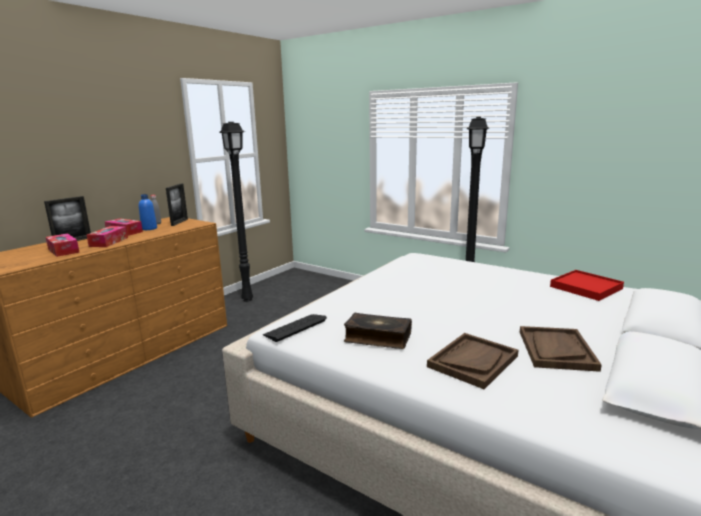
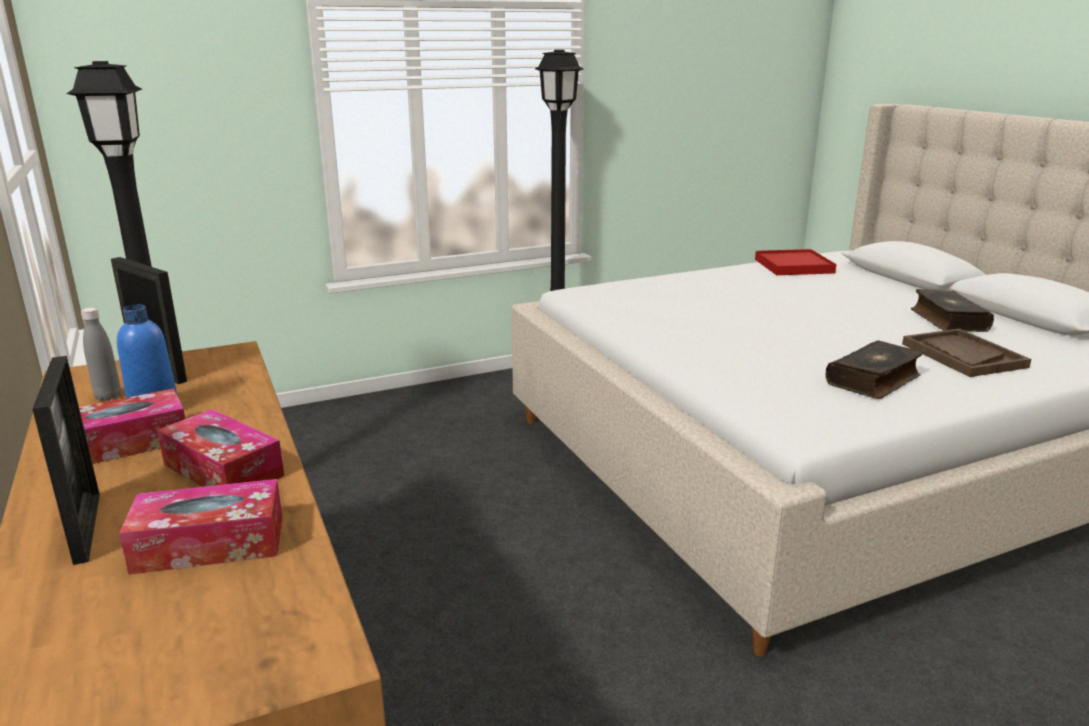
camera: 60 degrees left, 5 degrees up
(295, 328) = (806, 418): keyboard -> none
(556, 350) = (947, 320): brown tray -> book

